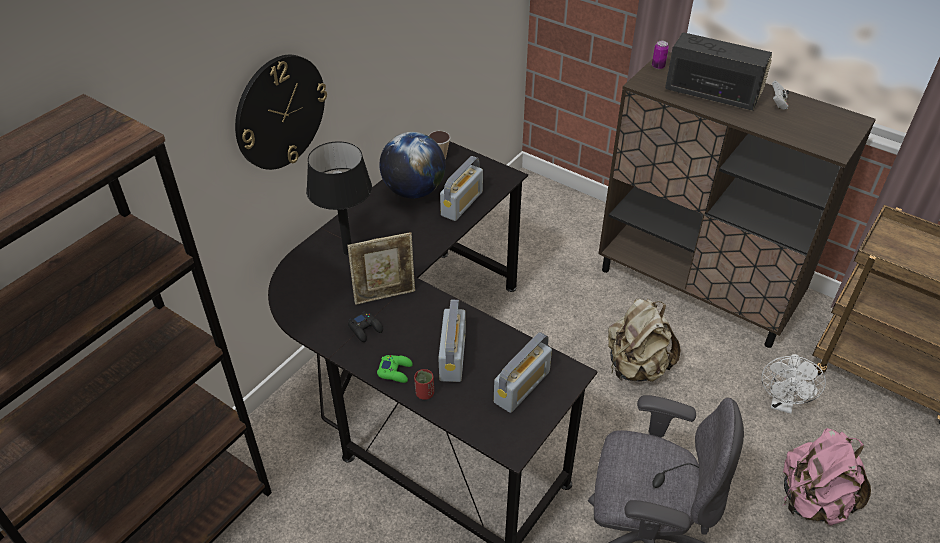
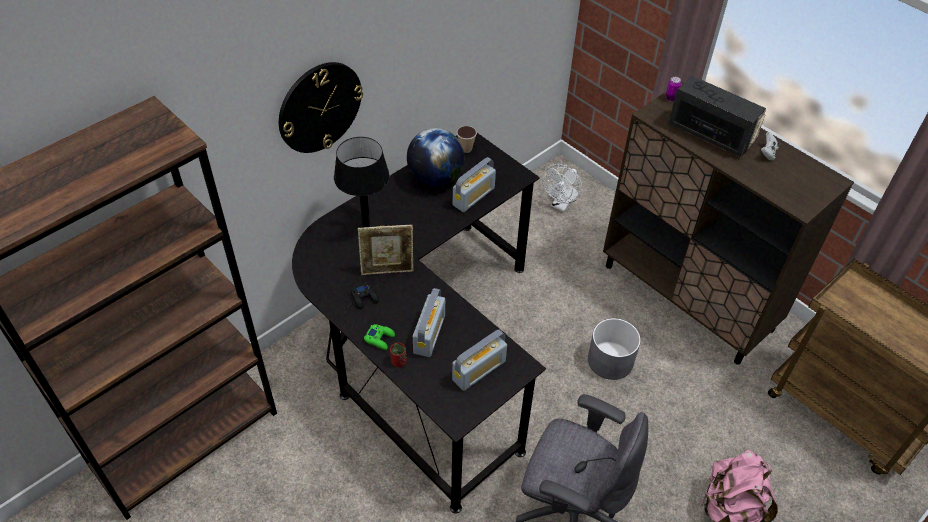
camera: 10 degrees right, 5 degrees up
(636, 367) = (610, 361): beige backpack -> grey planter
(782, 403) = (732, 417): white fan -> white fan (561, 205)

